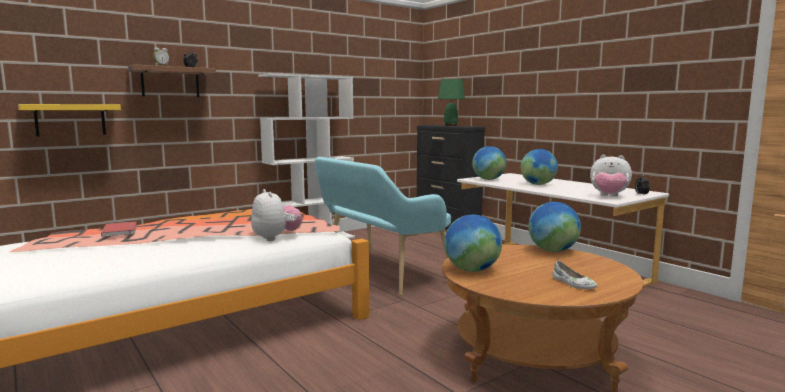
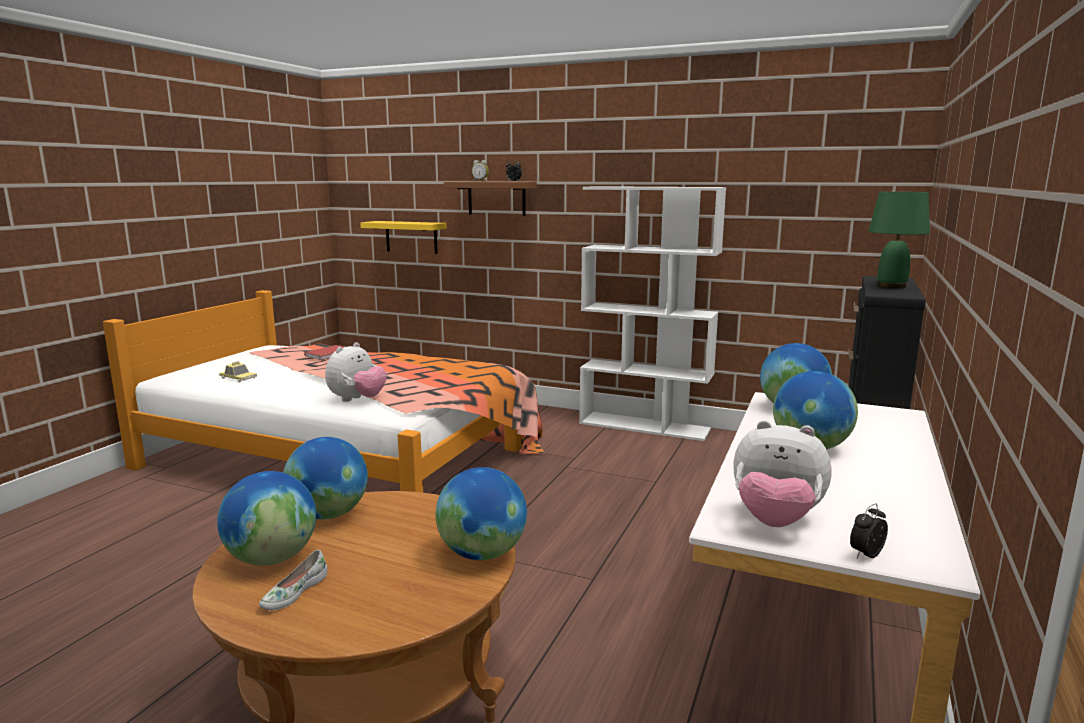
camera: 60 degrees right, 5 degrees up
(106, 262) = (238, 378): none -> toy car
(379, 272) = (580, 496): turquoise bench -> none
(525, 285) = (272, 558): none -> globe
(609, 196) = (775, 521): plush toy -> plush toy turned 60 degrees counterclockwise

